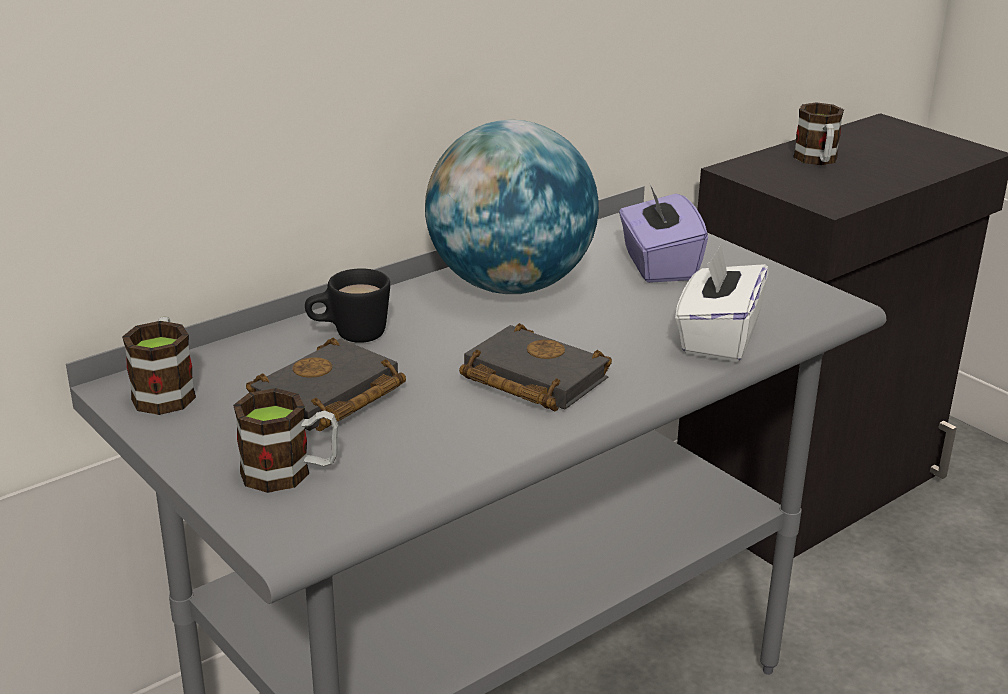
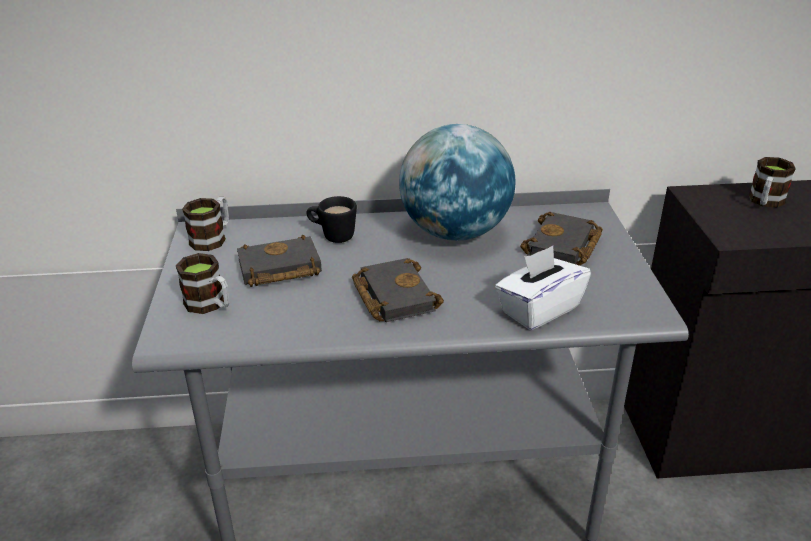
camera: 35 degrees right, 5 degrees up
(658, 265) = (563, 246): purple tissue box -> black book

